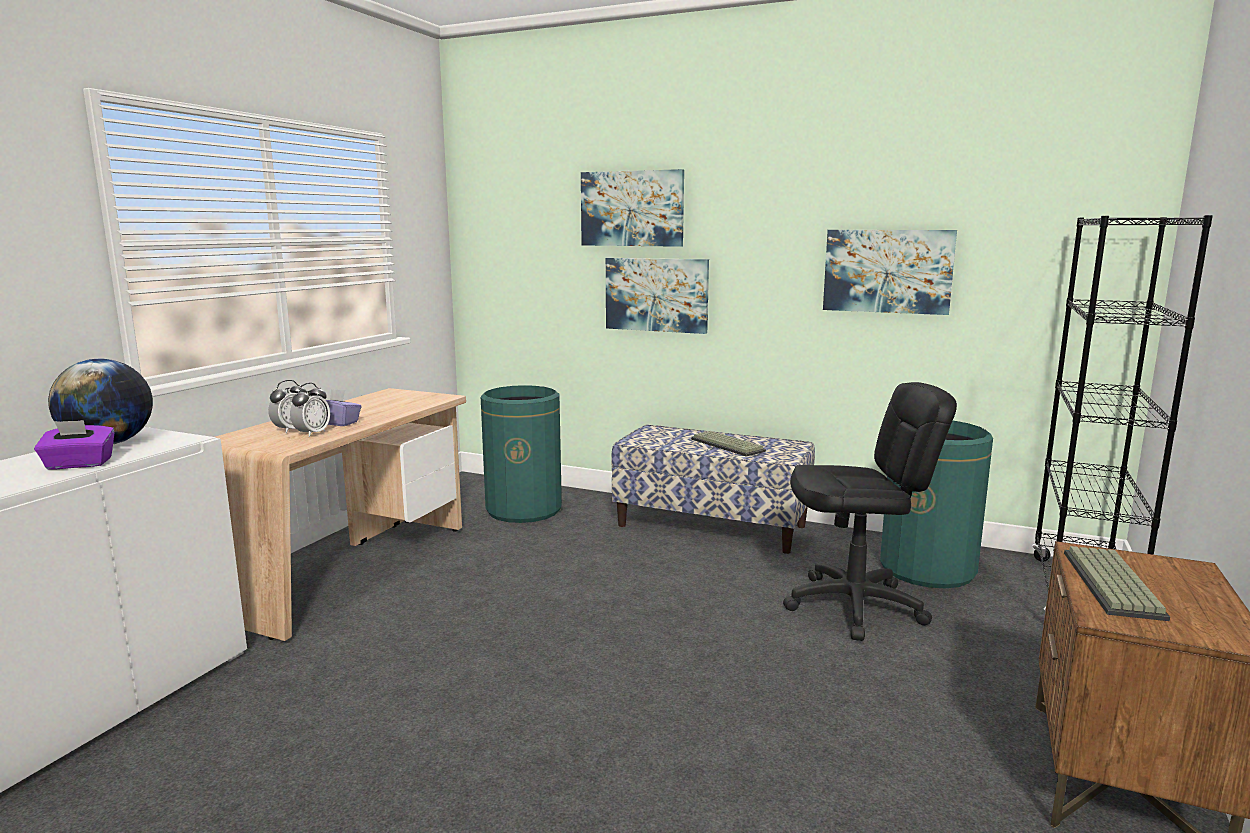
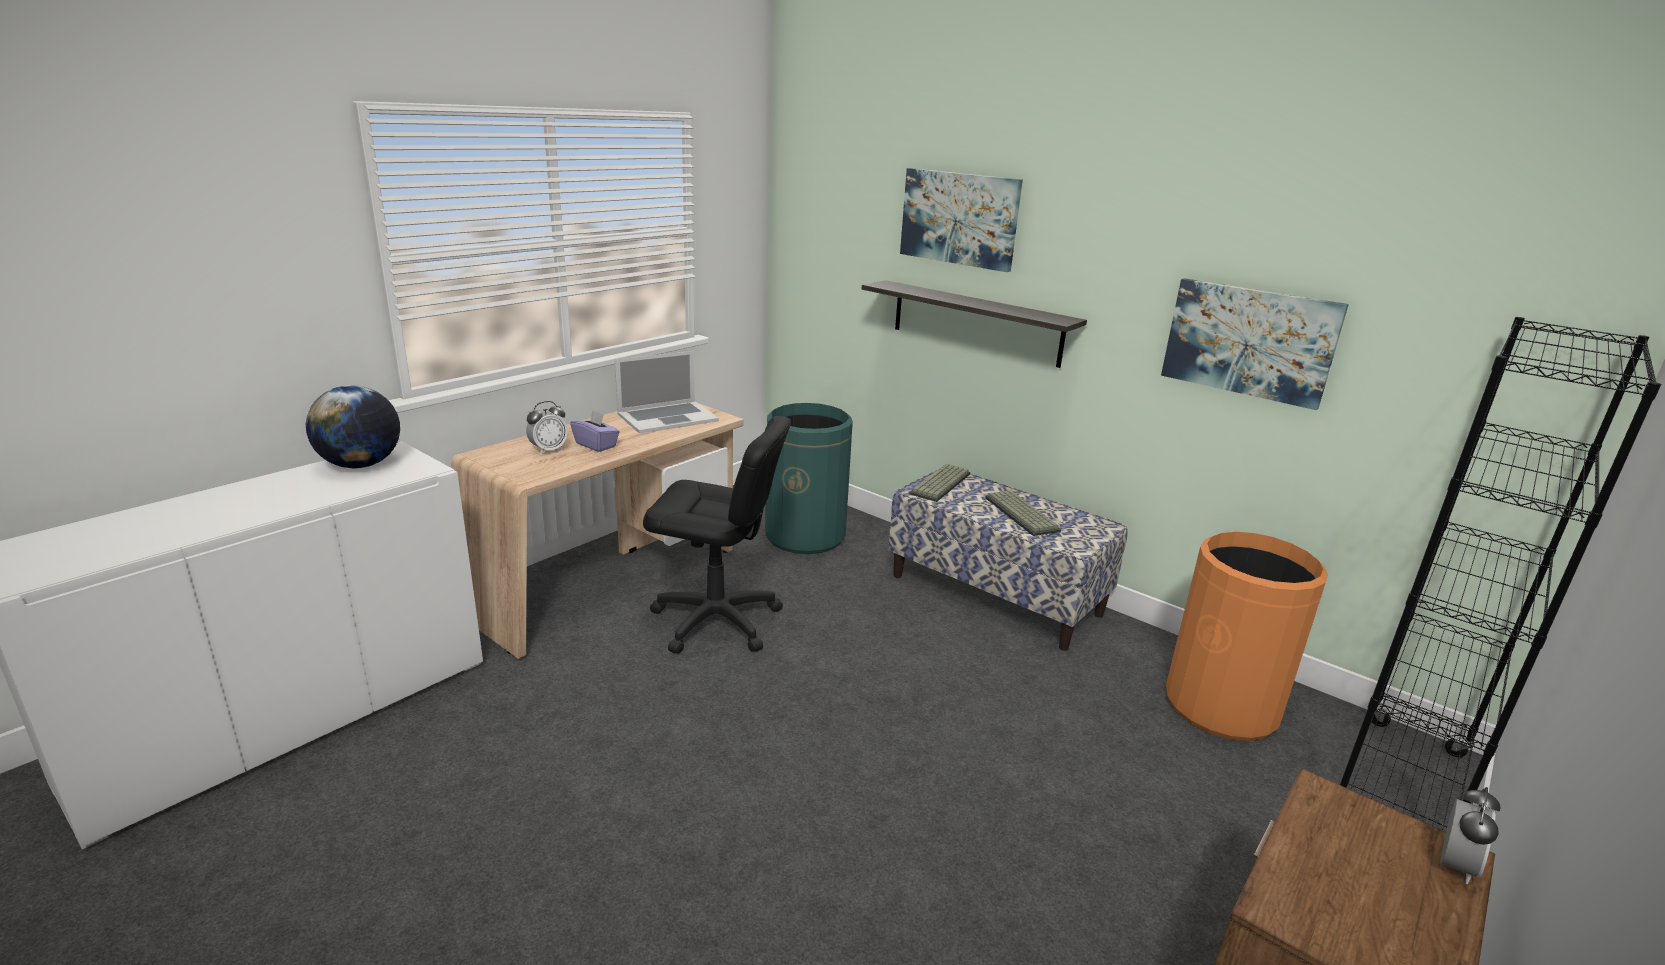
camera: 15 degrees right, 10 degrees up
(79, 464) = (322, 493): purple tissue box -> none
(312, 433) = (564, 459): alarm clock -> alarm clock (1454, 865)
(393, 401) = (667, 417): none -> laptop
(656, 294) = (975, 323): picture -> shelf
(855, 606) = (1105, 741): black office chair -> black office chair (716, 621)
(927, 569) = (1221, 707): green trash can -> orange trash can
(1115, 585) = (1327, 859): keyboard -> keyboard (941, 484)

